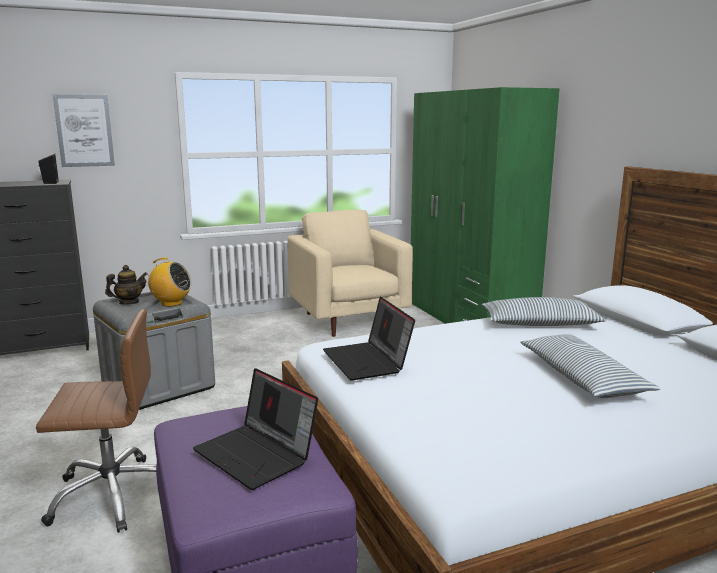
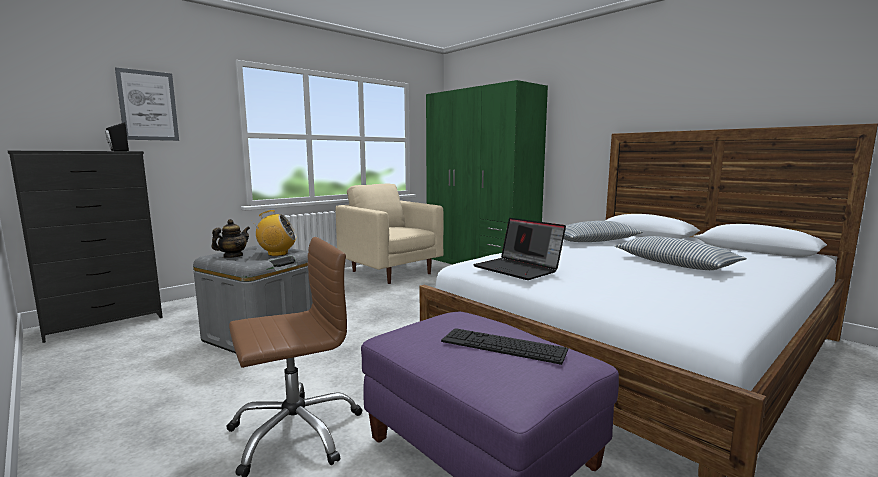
camera: 20 degrees left, 5 degrees down
(257, 454) = (503, 345): laptop -> keyboard

